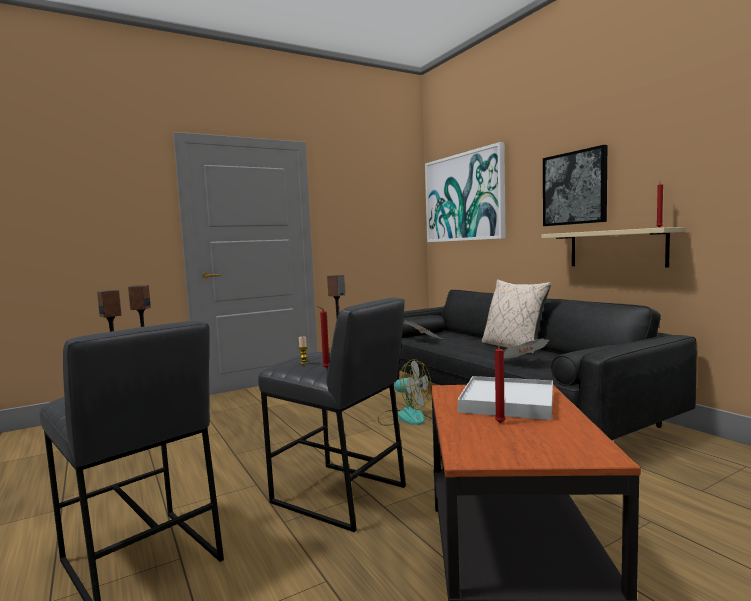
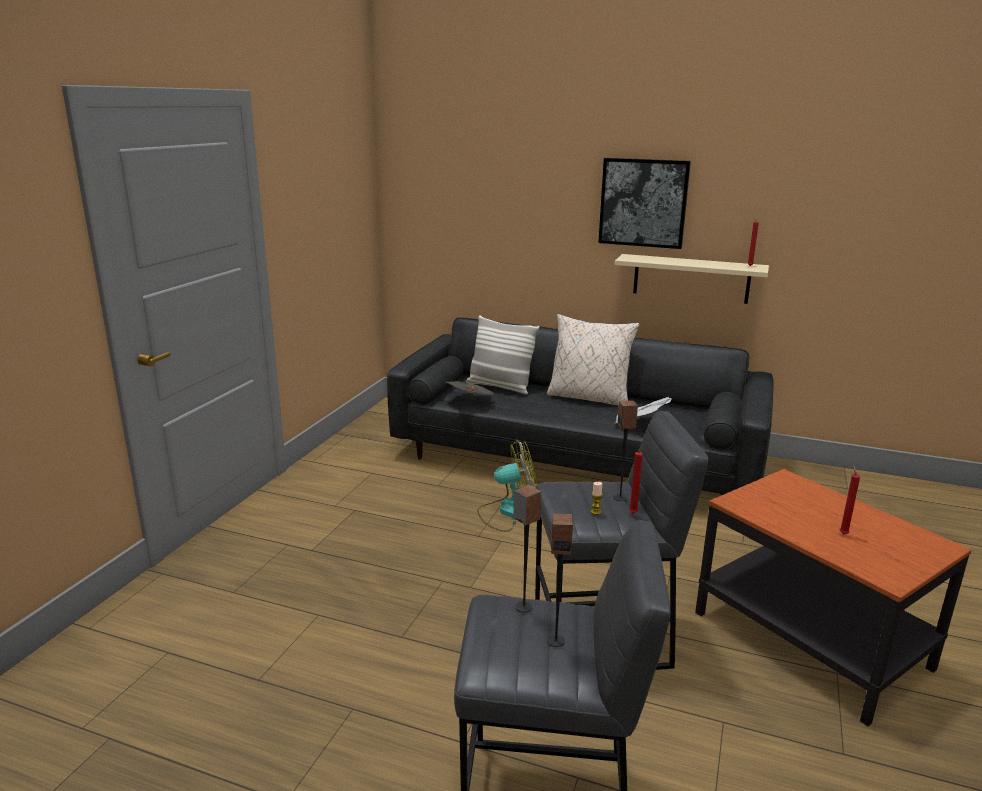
camera: 40 degrees left, 15 degrees up
(459, 337) = (500, 387): none -> pillow
(463, 197) = (459, 182): picture -> none
(508, 402) = (803, 506): white tray -> none

